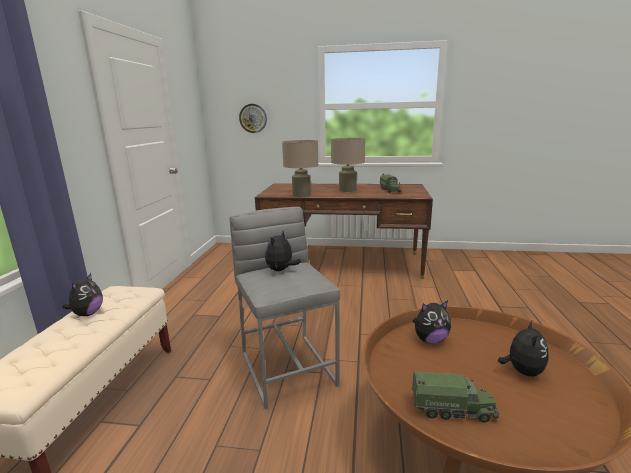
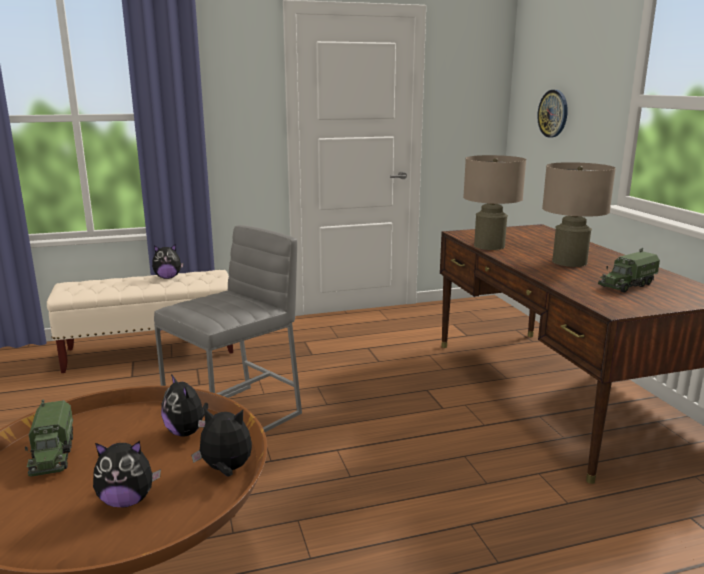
camera: 65 degrees right, 0 degrees up
(281, 270) = (232, 299): plush toy -> plush toy (226, 470)

